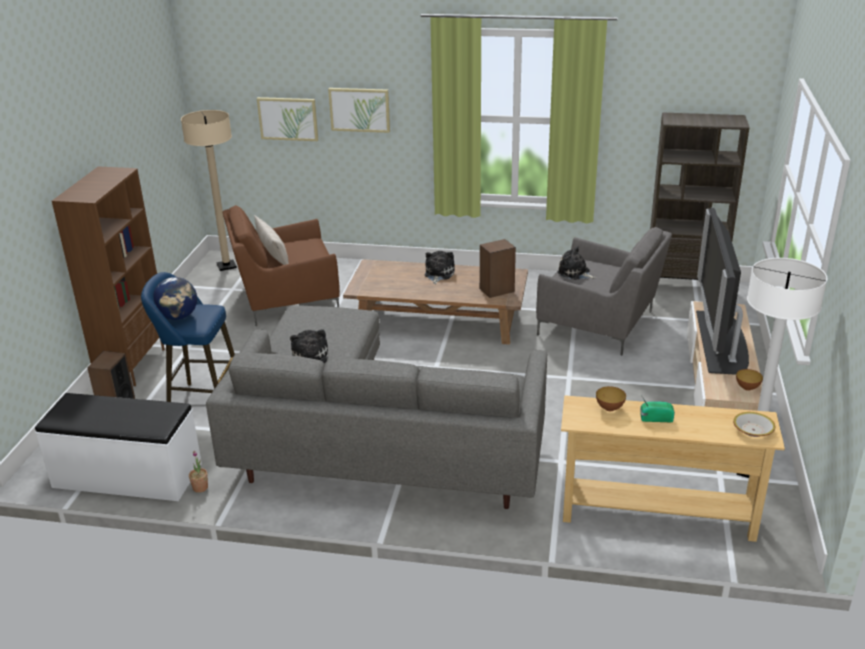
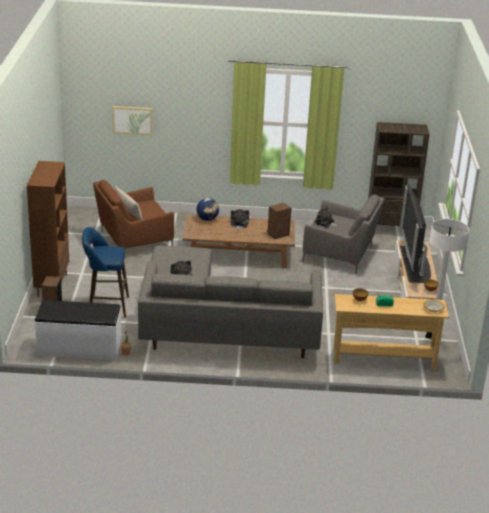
camera: 10 degrees left, 0 degrees up
(178, 317) = (100, 254): globe -> globe (207, 219)
(226, 266) = (83, 218): beige floor lamp -> none
(359, 109) = (182, 115): picture -> none

